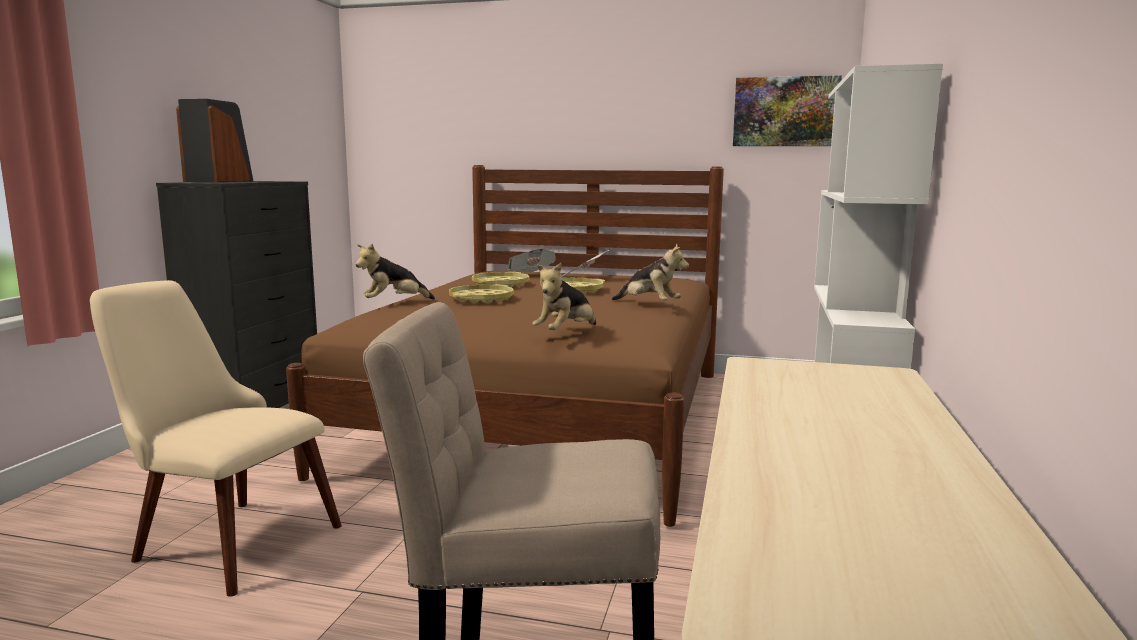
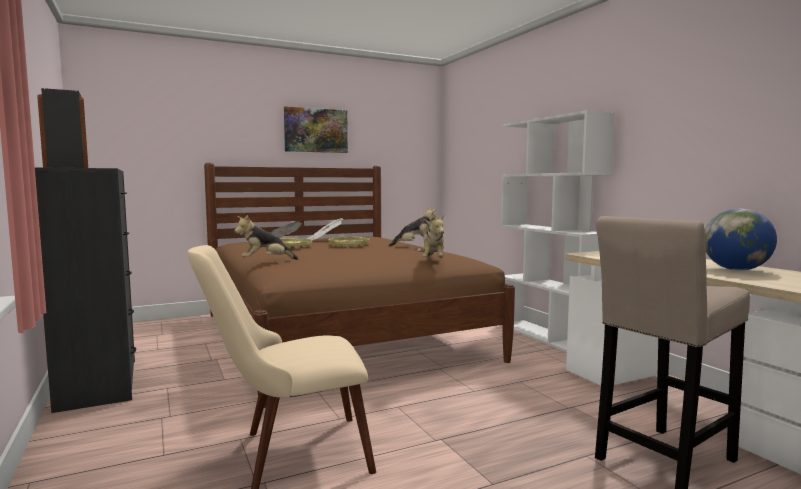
camera: 40 degrees left, 5 degrees down
(394, 302) = (265, 261): plush toy -> plush toy turned 45 degrees clockwise
(481, 299) = (317, 253): yellow tray -> none
(785, 112) = (408, 134): picture -> picture (316, 130)
(868, 468) = (736, 270): none -> globe

